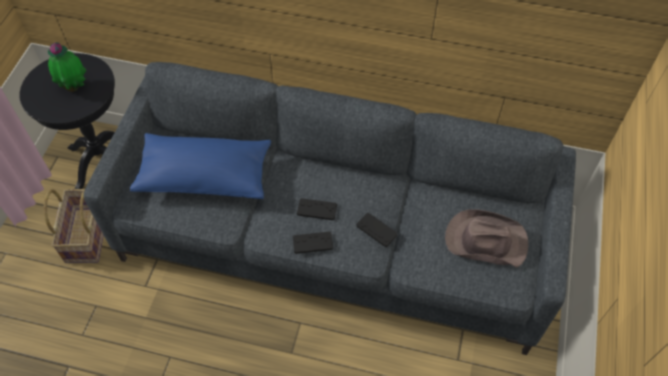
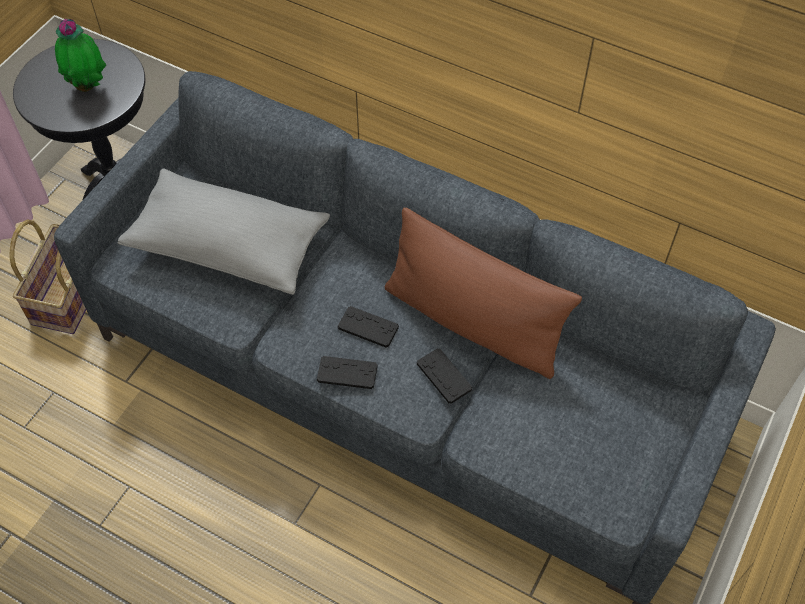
camera: 15 degrees right, 0 degrees up
(205, 176) = (229, 246): blue pillow -> grey pillow
(384, 191) = (473, 322): none -> brown pillow
(485, 241) = (598, 429): brown hat -> none

